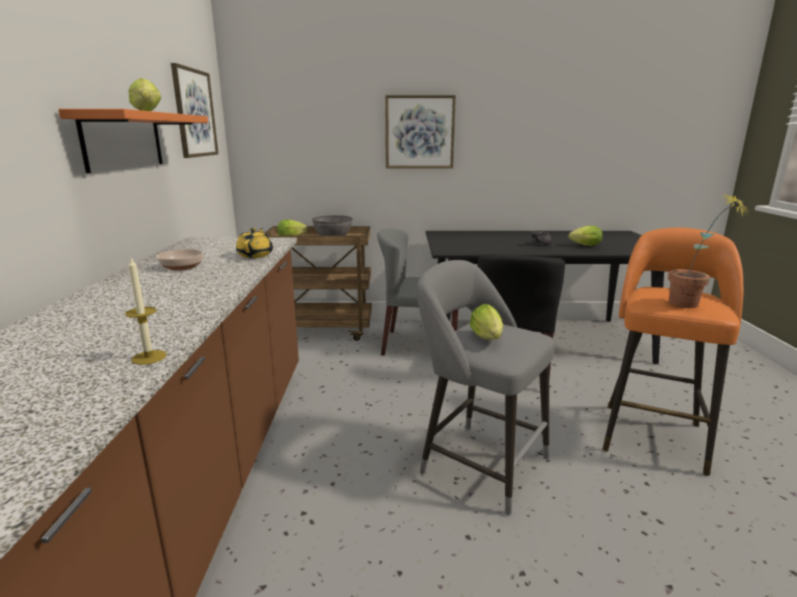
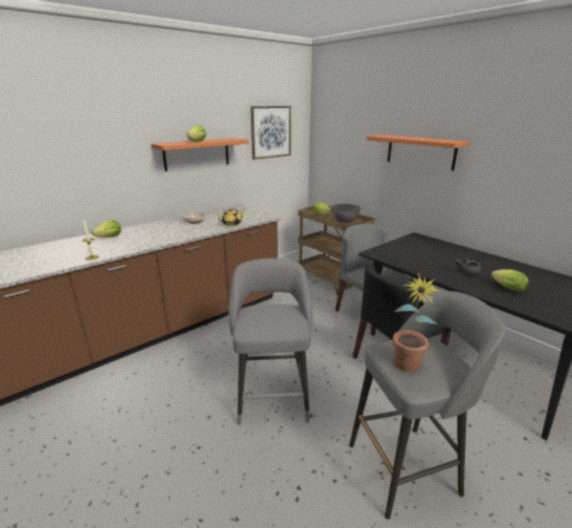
camera: 50 degrees right, 5 degrees up
(419, 132) = (420, 152): picture -> orange shelf
(488, 339) = (264, 316): lettuce -> lettuce (108, 238)
(653, 435) = (406, 468): orange stool -> grey stool

